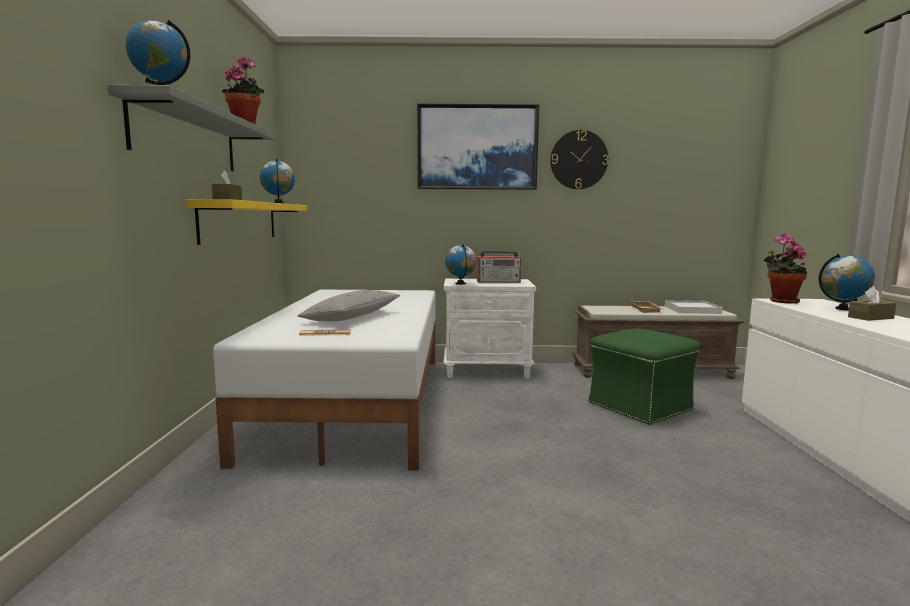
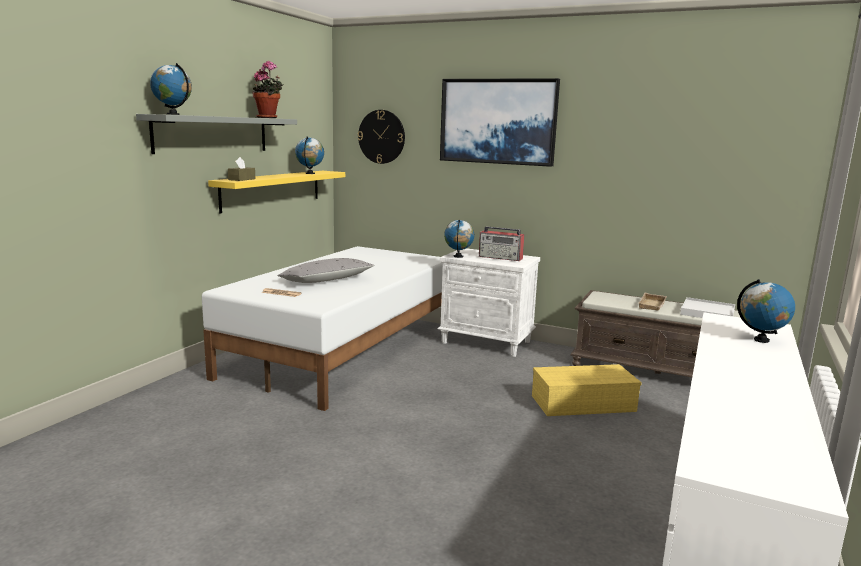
camera: 25 degrees right, 5 degrees up
(578, 160) = (600, 136): wall clock -> wall clock (381, 136)
(640, 406) = (584, 403): green ottoman -> yellow storage box
(781, 301) = (721, 321): potted plant -> none
(870, 317) = (752, 354): brown tissue box -> none

